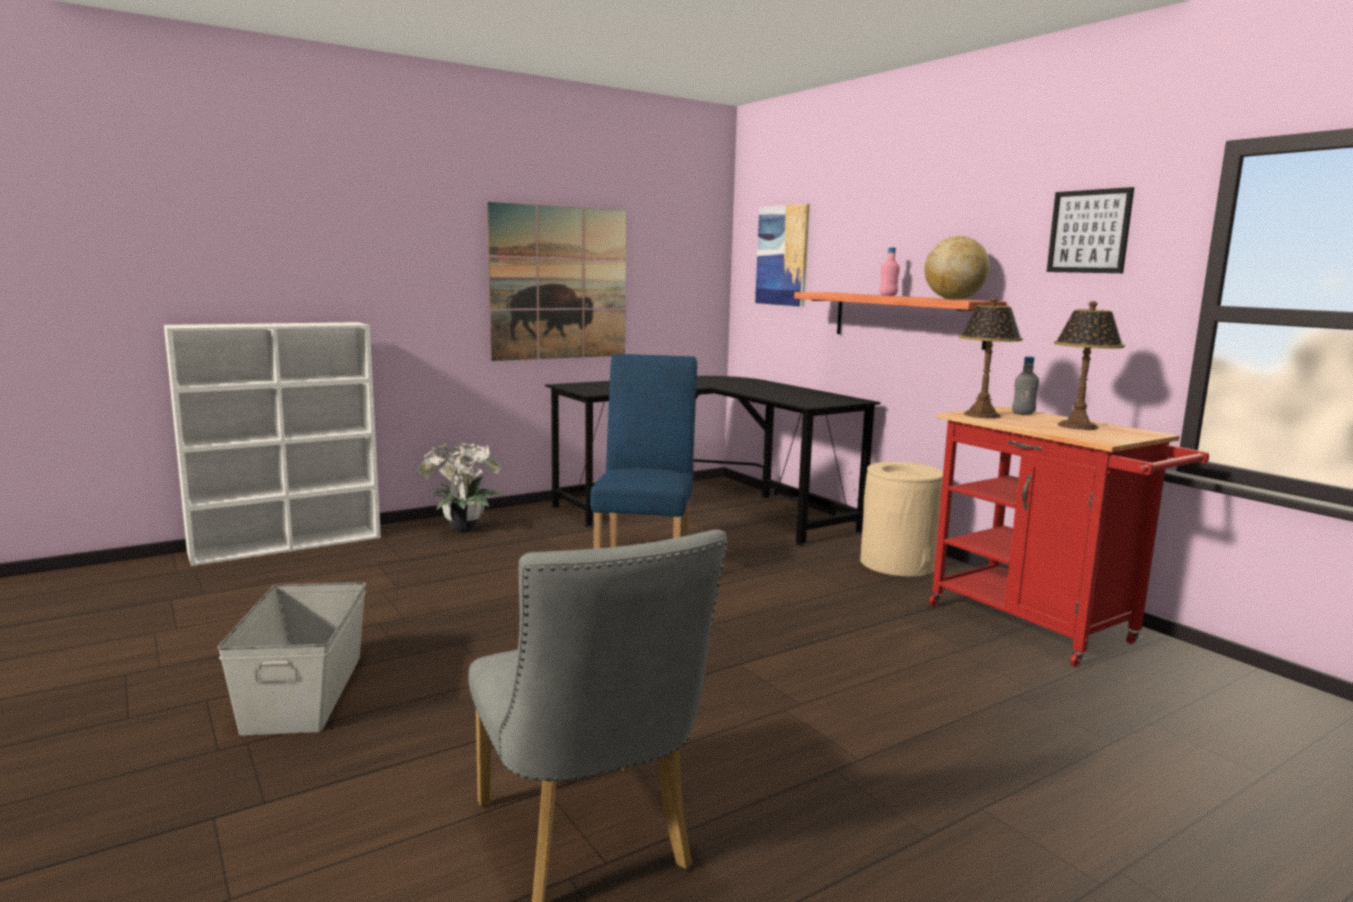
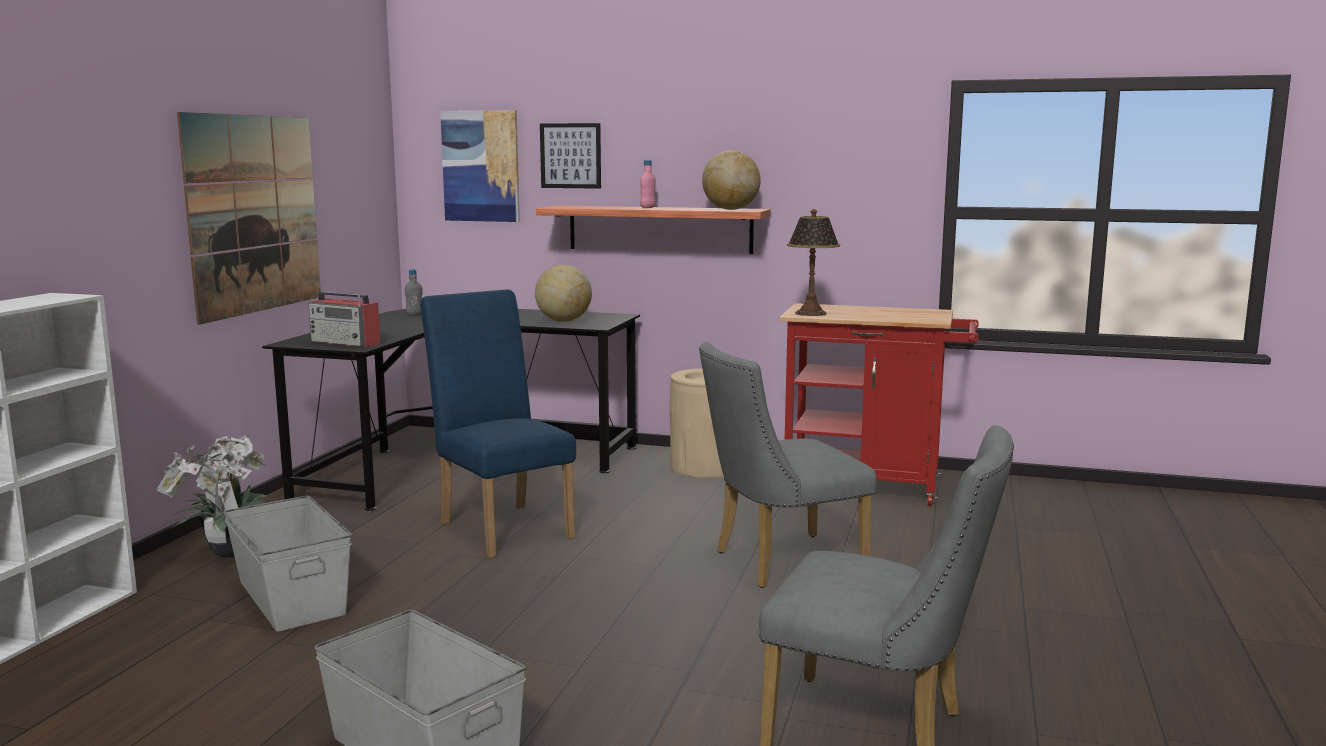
camera: 40 degrees left, 0 degrees up
(440, 566) = (292, 596): none -> grey storage box
(595, 389) = (346, 343): none -> radio
(796, 397) = (563, 321): none -> globe
(801, 662) = (778, 563): none -> grey chair
(1023, 414) = (828, 308): grey bottle -> grey bottle (414, 314)
(1078, 426) = (888, 312): table lamp -> none
(1089, 231) = (844, 147): picture -> picture (570, 155)

